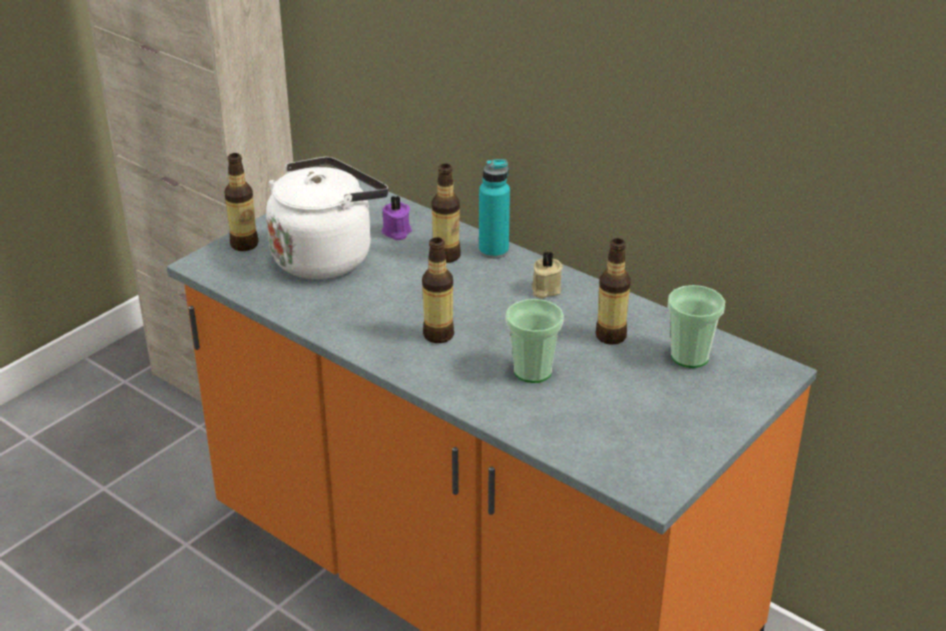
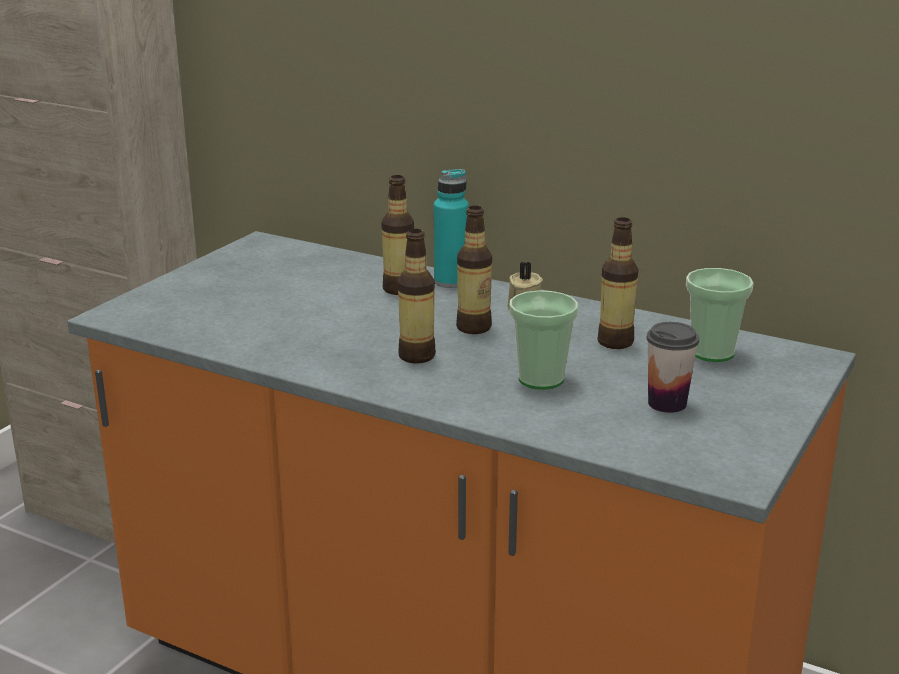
camera: 10 degrees left, 10 degrees down
(244, 244) = (158, 295): bottle -> bottle (474, 327)
(326, 256) = (259, 299): white kettle -> none
(396, 232) = (334, 274): purple candle -> none
(628, 409) = (667, 403): none -> cup

